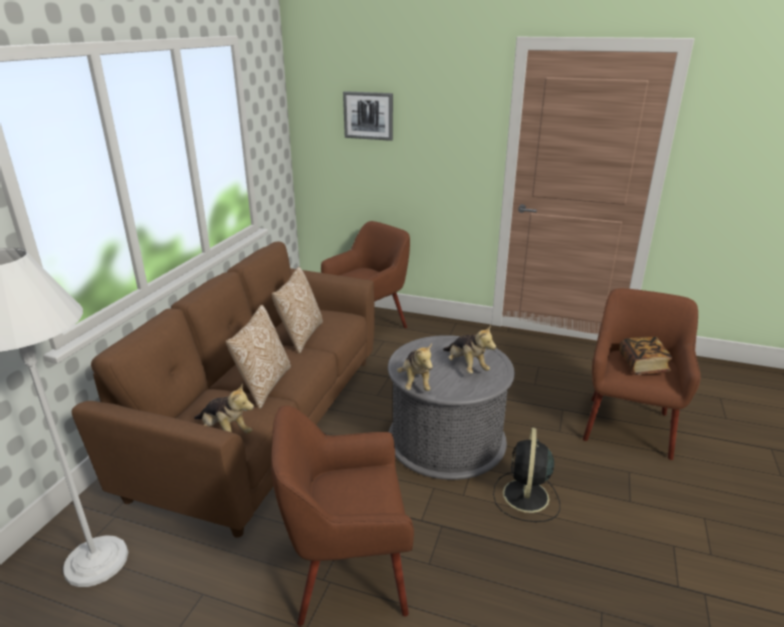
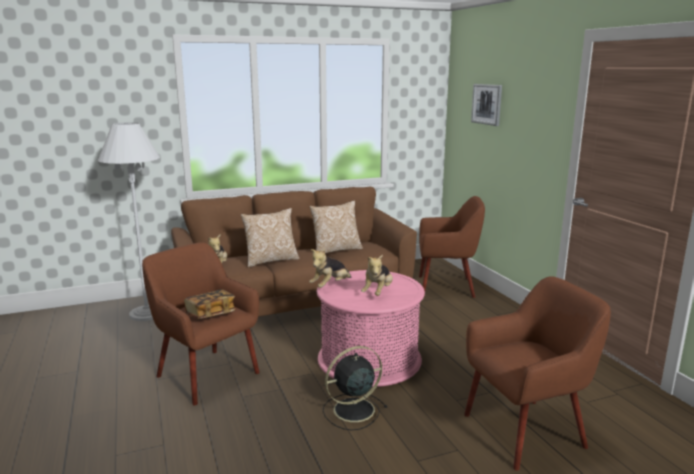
camera: 50 degrees right, 10 degrees down
(446, 439) = (369, 359): grey coffee table -> pink coffee table
(643, 365) = (528, 356): book -> book (211, 314)

